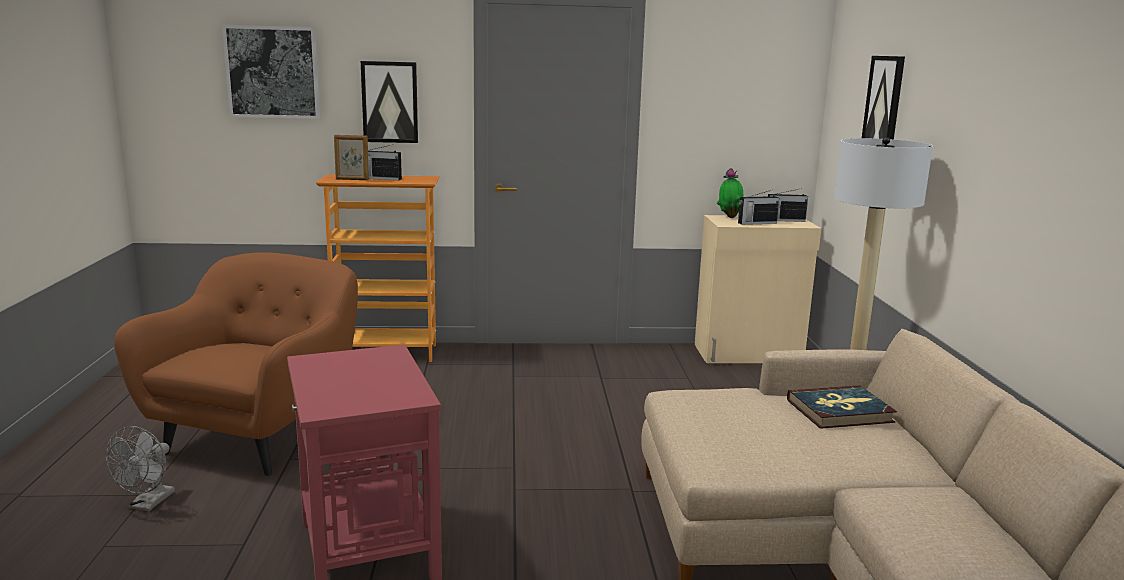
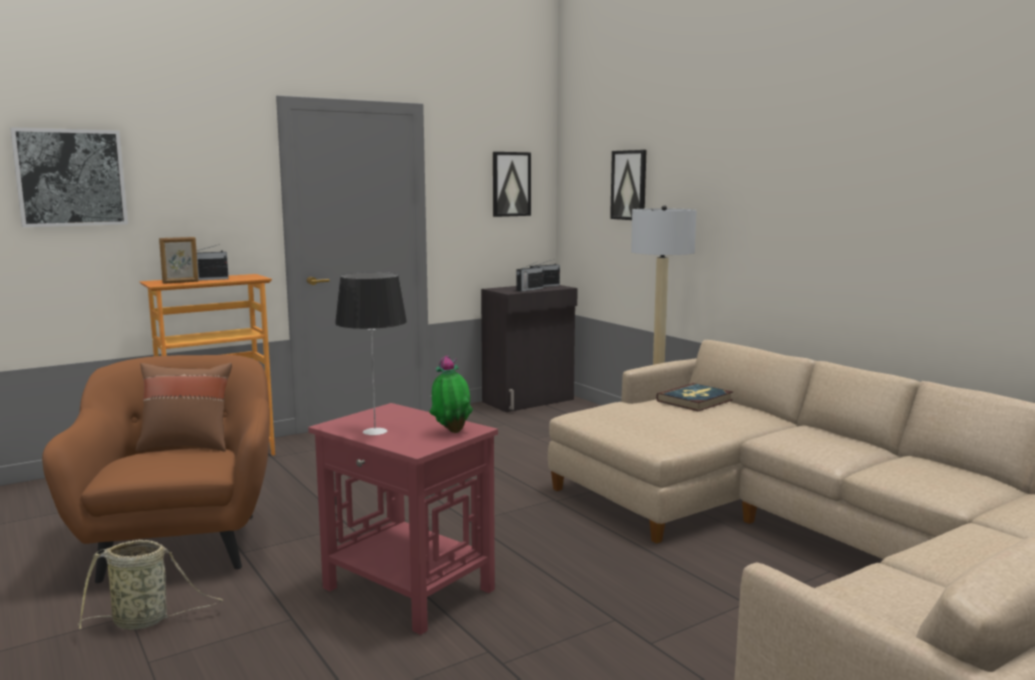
camera: 30 degrees left, 5 degrees down
(148, 504) = (145, 621): grey fan -> basket
(268, 345) = (187, 446): none -> brown pillow
(327, 377) = (375, 431): none -> table lamp
(390, 102) = (200, 204): picture -> picture (511, 184)
(729, 217) = (503, 288): potted plant -> potted plant (451, 431)
(749, 354) = (529, 401): beige cabinet -> black cabinet

